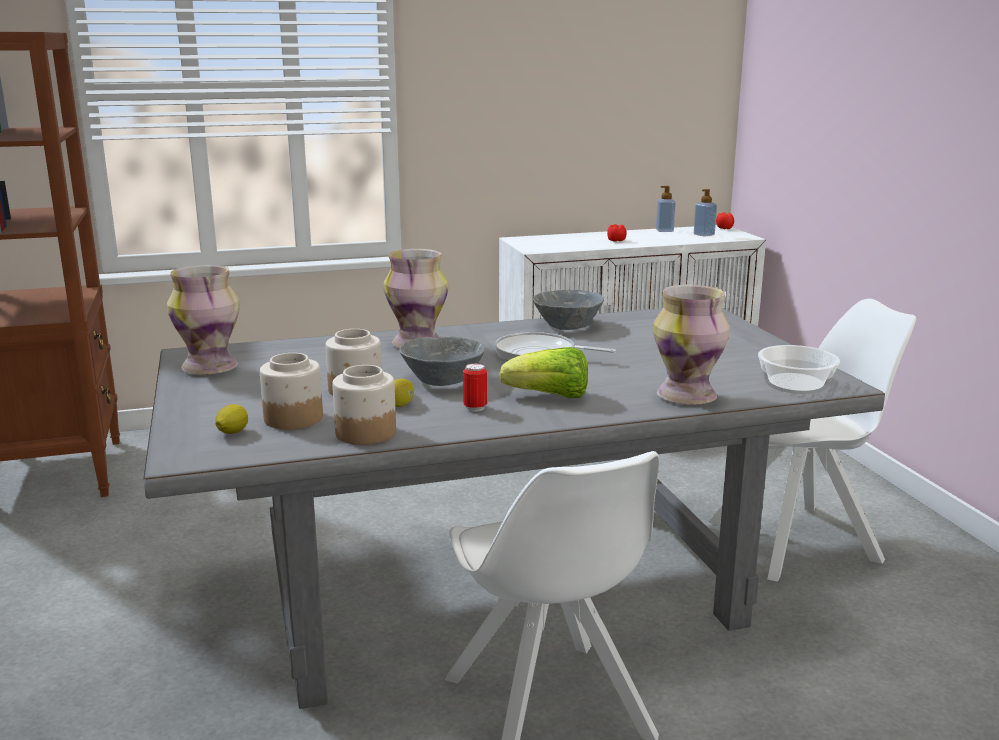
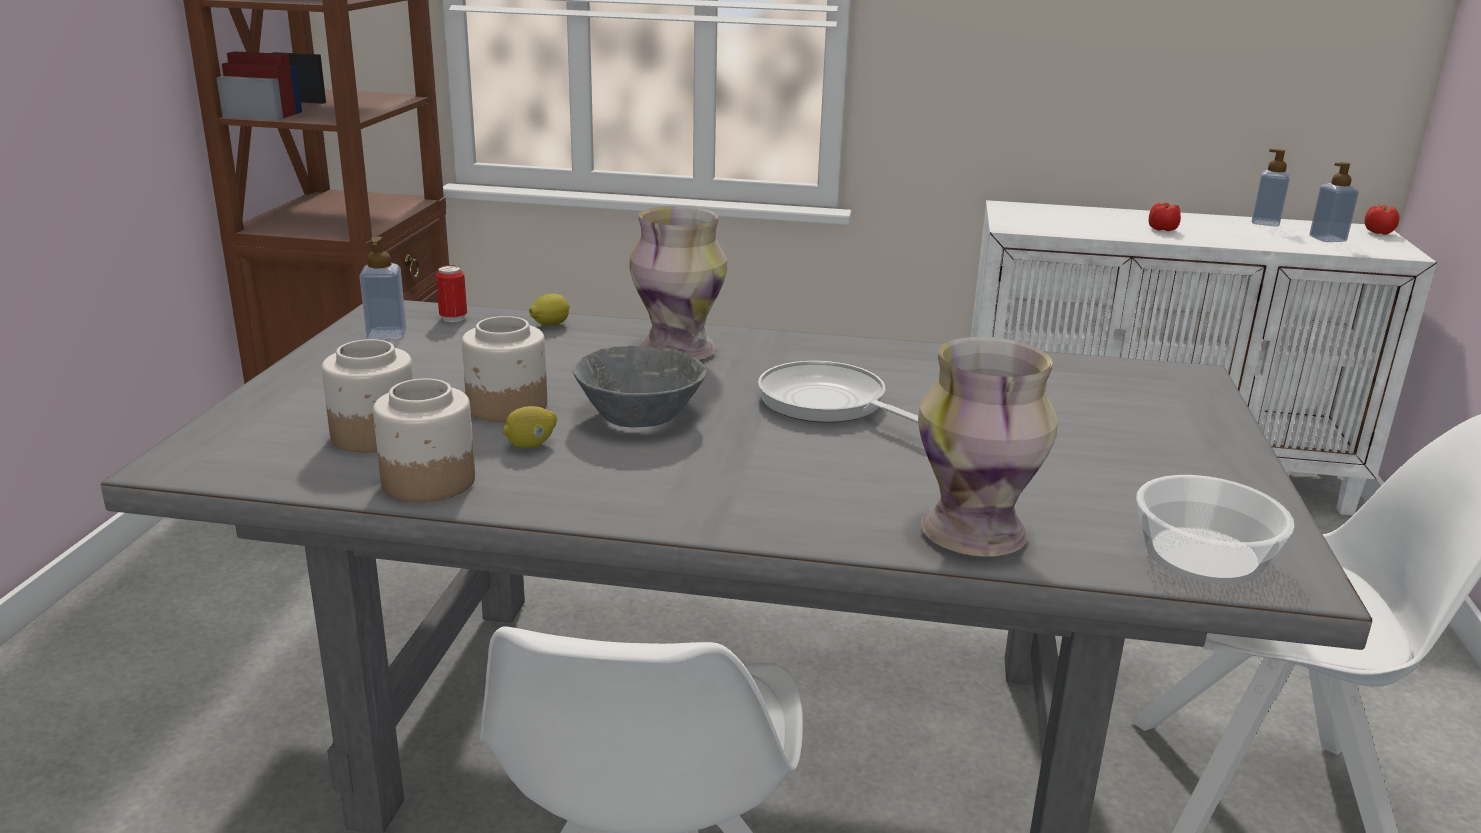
camera: 25 degrees right, 5 degrees up
(211, 367) = (386, 334): vase -> soap dispenser
(232, 433) = (278, 439): lemon -> lemon (550, 325)
(475, 408) = (623, 475): can -> can (453, 318)
(549, 397) = (753, 481): lettuce -> none
(567, 325) = (931, 359): grey bowl -> none

